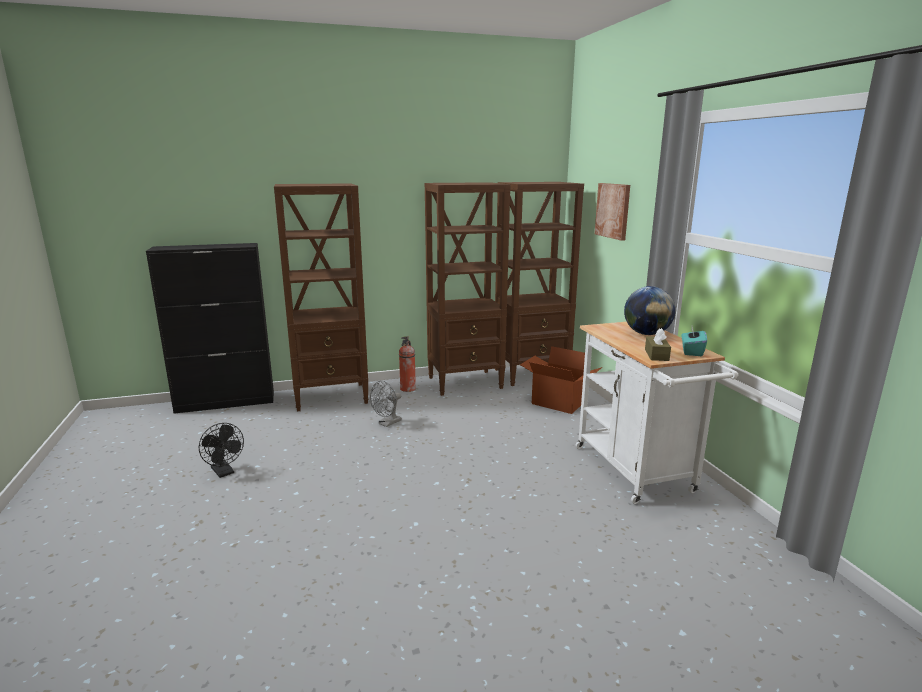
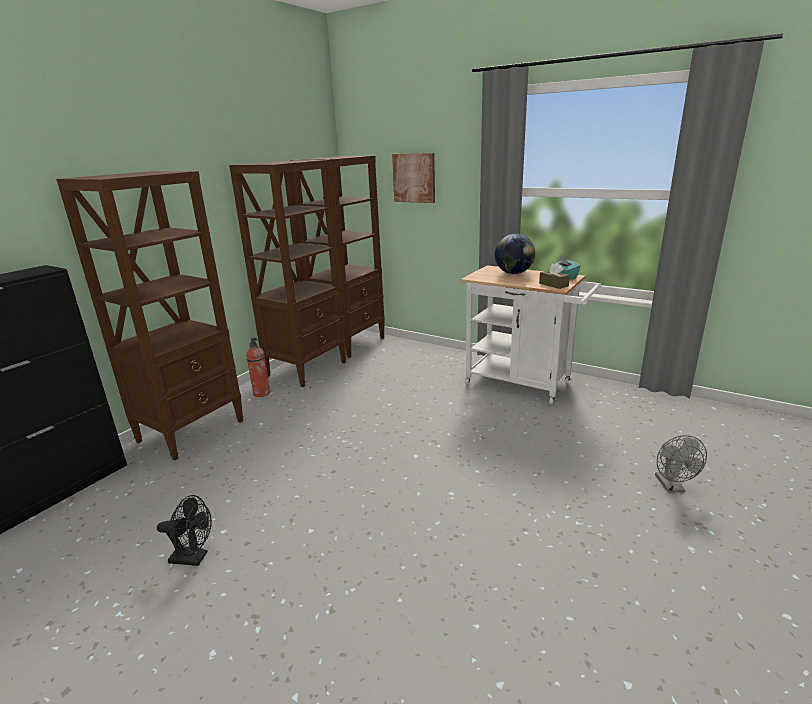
camera: 40 degrees left, 5 degrees up
(387, 423) = (294, 430): grey fan -> grey fan (672, 487)
(558, 403) = (404, 358): cardboard box -> none

